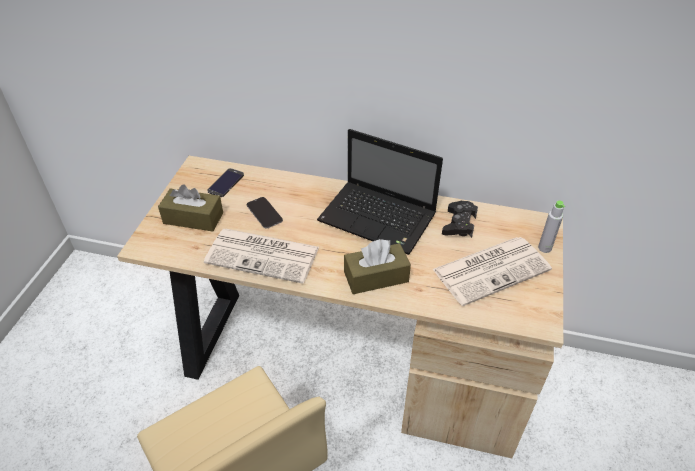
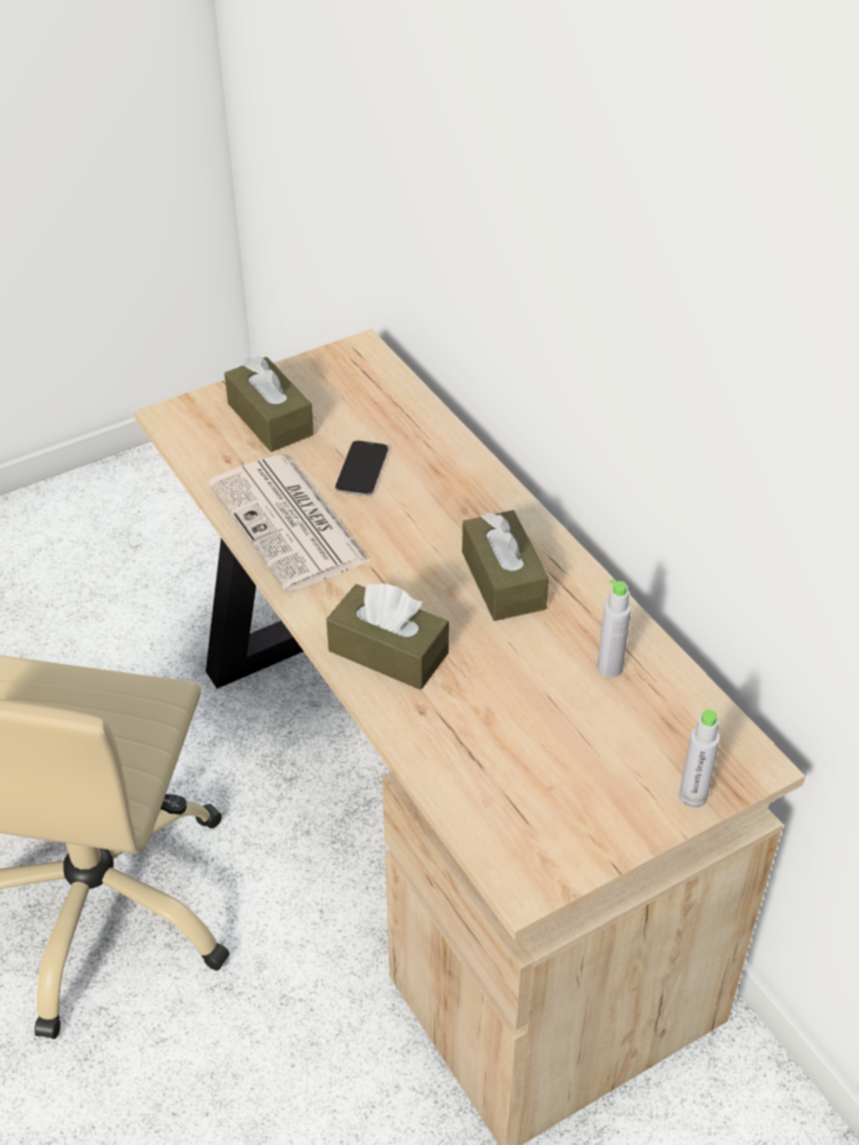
camera: 45 degrees right, 0 degrees up
(226, 183) = (368, 397): phone -> none
(379, 219) = (503, 580): laptop -> brown tissue box
(459, 224) = (609, 668): black game controller -> grey bottle
(492, 269) = (562, 762): newspaper -> none

